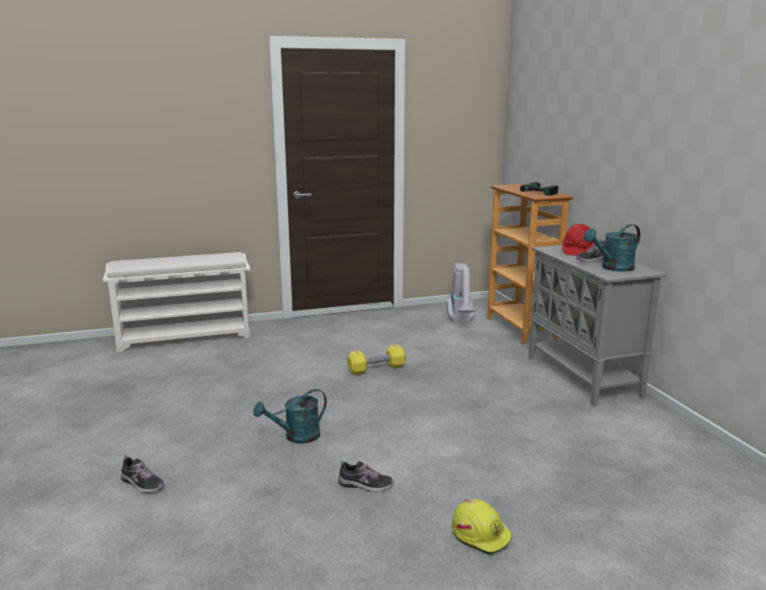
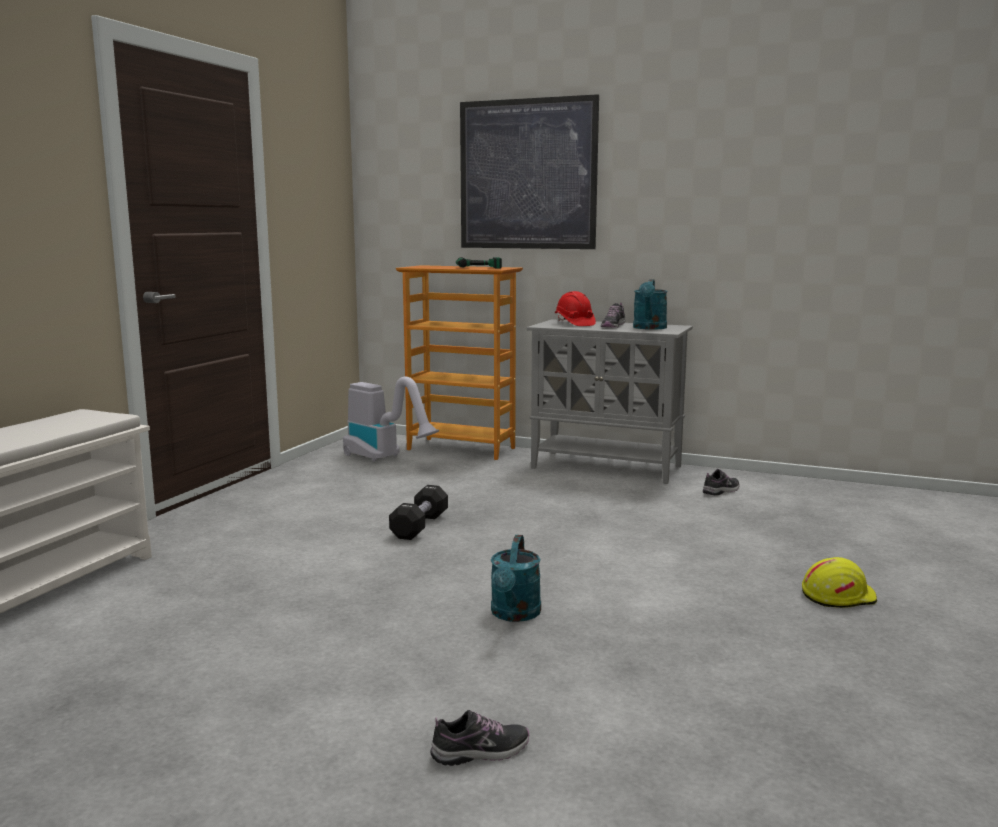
camera: 50 degrees left, 5 degrees down
(365, 485) = (683, 614): shoe -> shoe (721, 491)
(376, 369) = (419, 526): yellow dumbbell -> black dumbbell
(585, 119) = (527, 174): none -> picture

